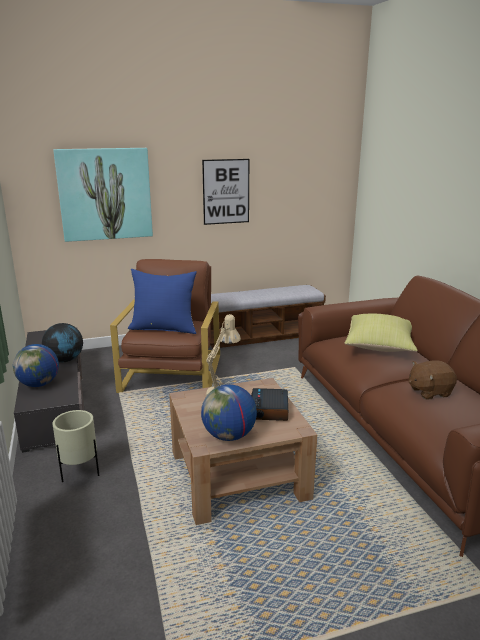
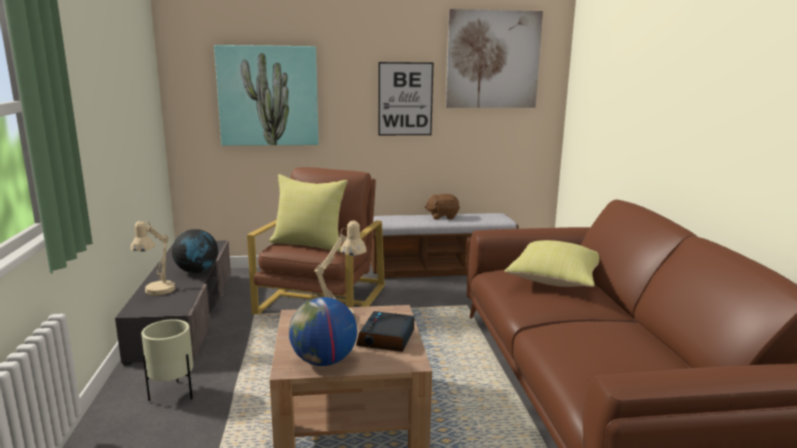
camera: 10 degrees right, 5 degrees down
(39, 384) = (157, 292): globe -> beige table lamp
(164, 328) = (309, 244): blue pillow -> yellow pillow
(298, 154) = (492, 59): none -> picture
(429, 391) = (596, 335): brown plush toy -> brown plush toy (442, 217)

